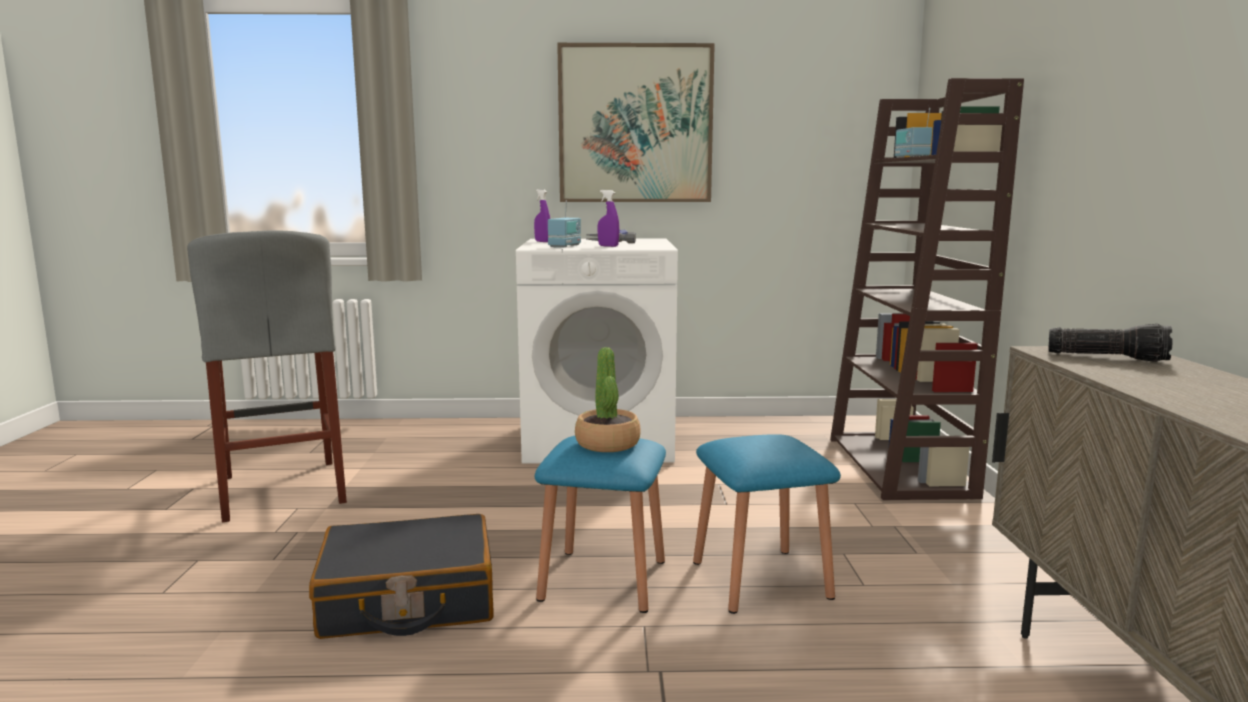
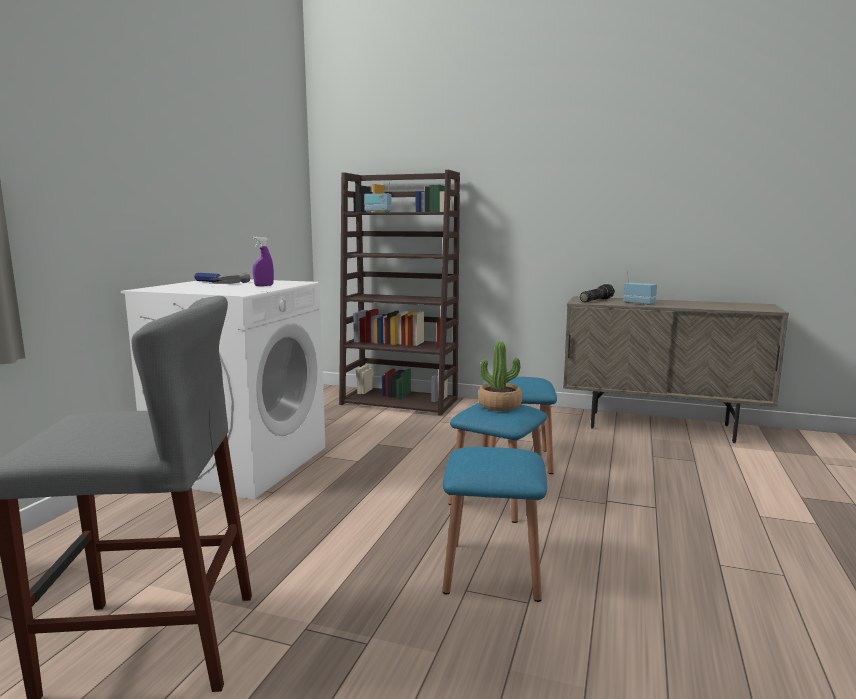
camera: 70 degrees left, 0 degrees up
(408, 600) = (492, 570): black suitcase -> blue stool
(542, 241) = (176, 290): purple spray bottle -> none
(565, 246) = (240, 289): radio -> radio (639, 303)
(635, 124) = (180, 175): picture -> none

